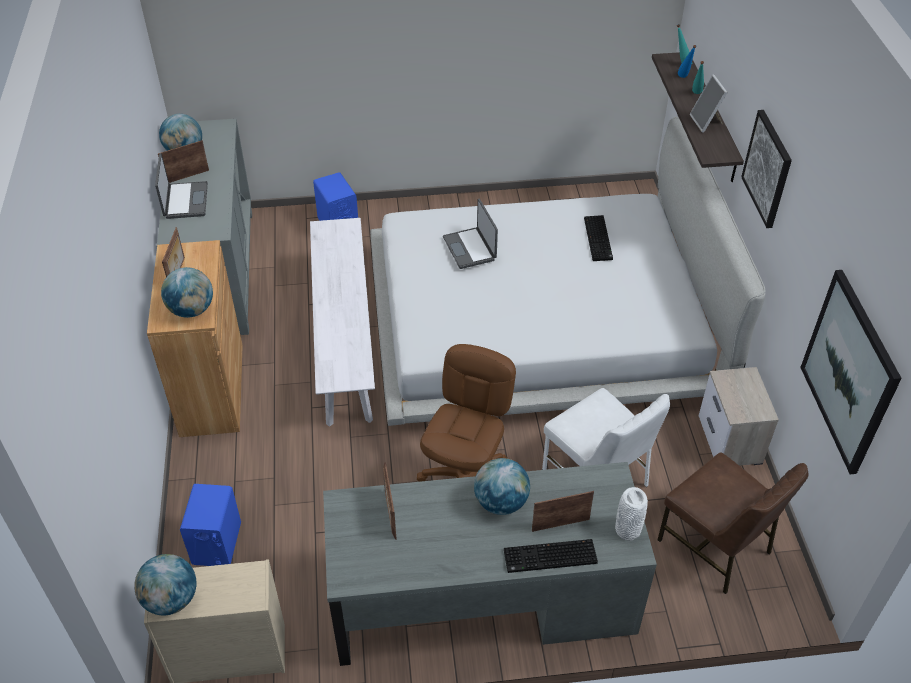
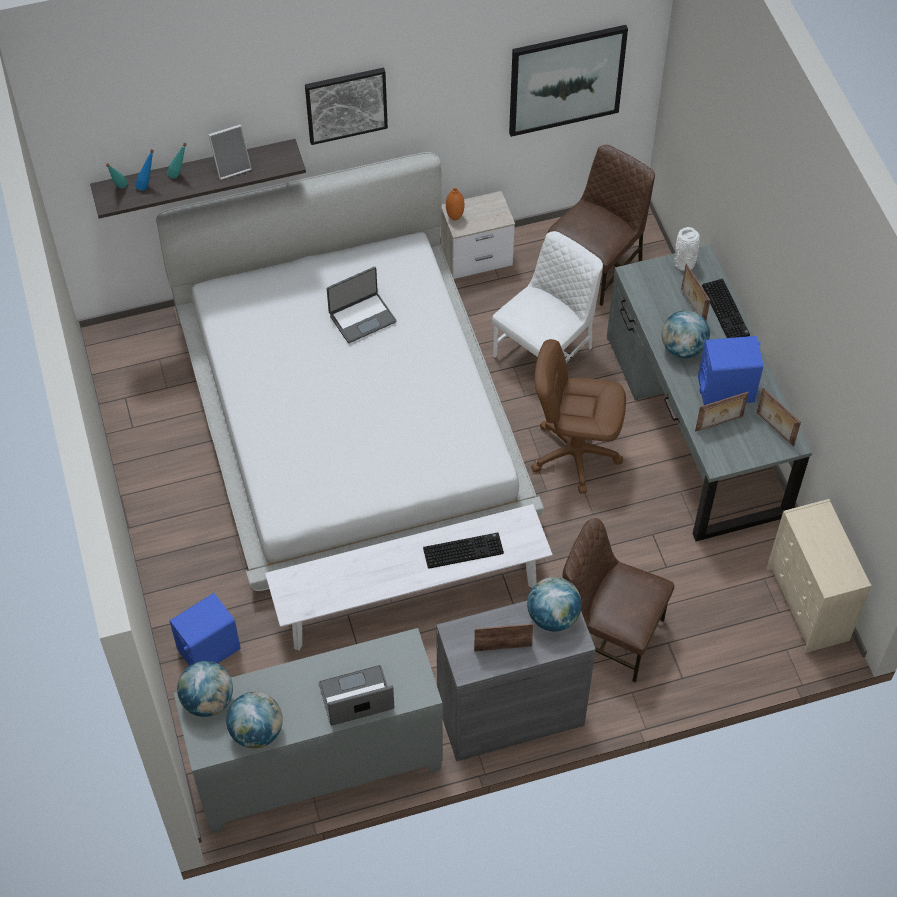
camera: 100 degrees left, 10 degrees up
(171, 599) = (844, 572): globe -> globe (208, 701)
(187, 176) = (307, 712): picture frame -> picture frame (774, 429)
(212, 389) = (510, 714): brown cabinet -> grey cabinet
(217, 544) = (702, 647): blue speaker -> blue speaker (726, 390)
(260, 472) = (609, 633): none -> brown chair
(470, 248) = (325, 438): laptop -> laptop (362, 317)
(599, 239) = (286, 327): keyboard -> keyboard (463, 550)
(738, 376) = (455, 217): none -> orange vase

